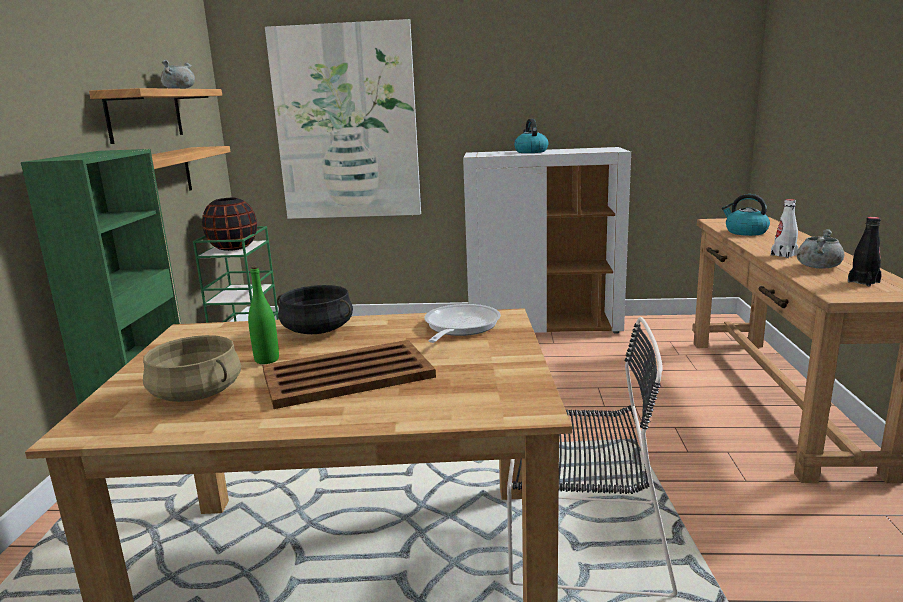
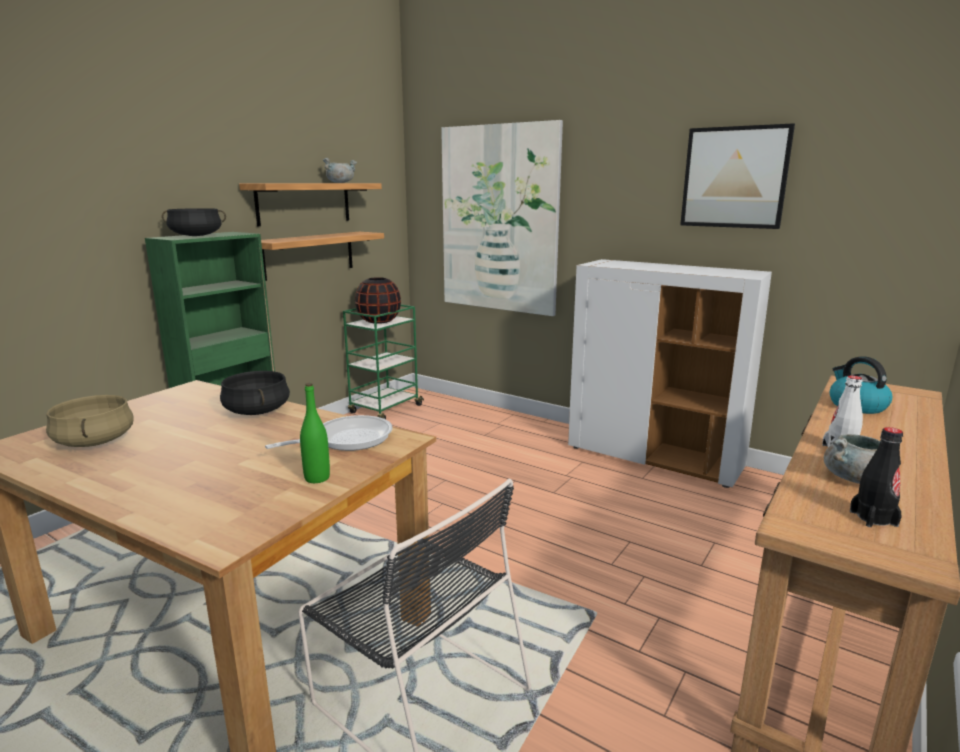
camera: 30 degrees right, 0 degrees up
(85, 155) = (196, 236): none -> black cooking pot
(267, 360) = (179, 427): green bottle -> green bottle (317, 478)
(349, 375) = (193, 458): brown tray -> none
(530, 152) = (657, 266): kettle -> none
(579, 69) = (734, 177): none -> picture

